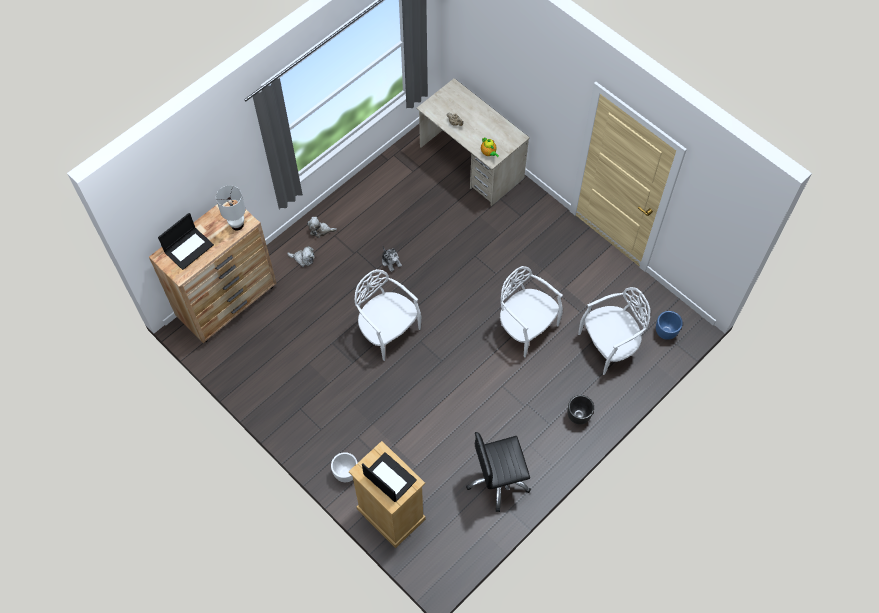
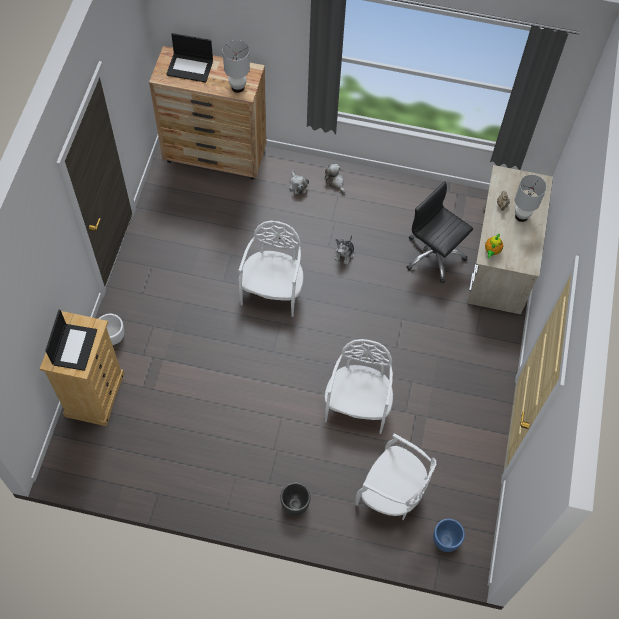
camera: 55 degrees right, 0 degrees up
(473, 117) = (521, 216): none -> white table lamp
(498, 480) = (182, 467): black office chair -> black office chair (434, 256)

